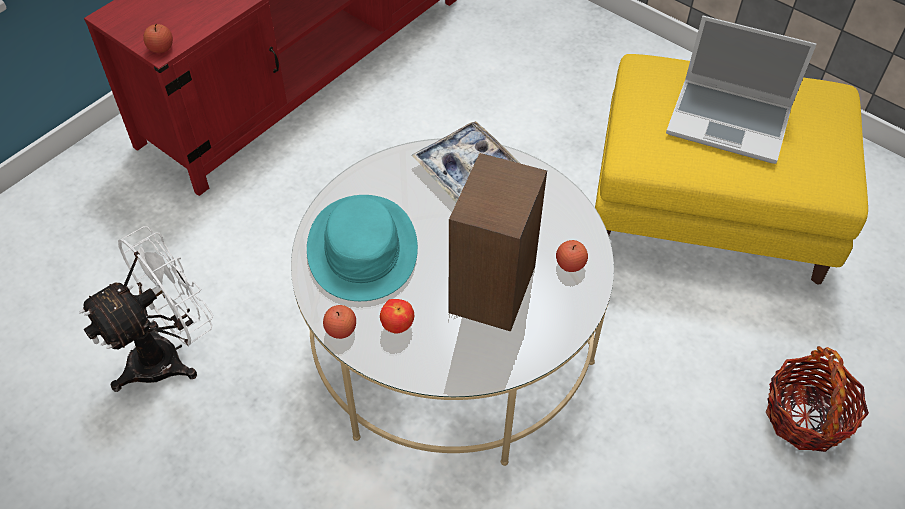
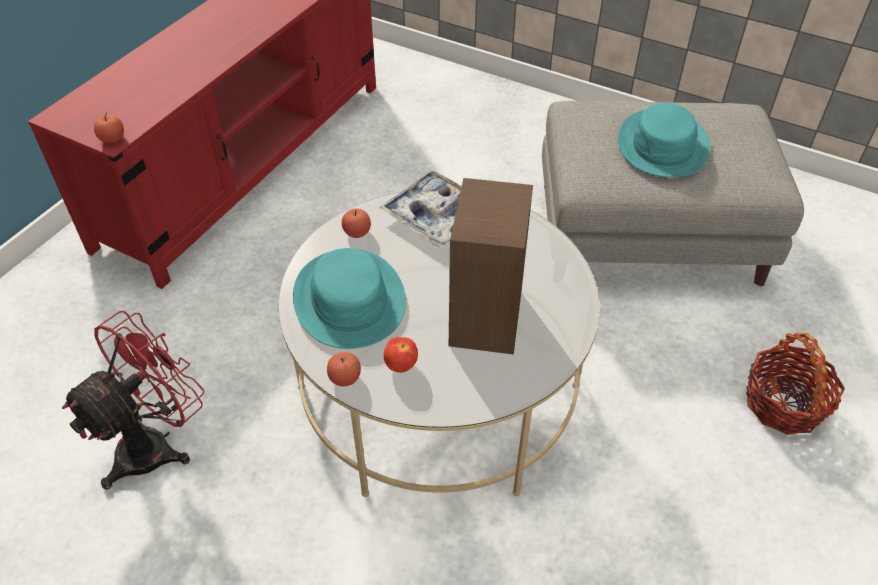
camera: 10 degrees left, 5 degrees down
(168, 354) = (156, 444): white fan -> red fan
(570, 264) = (554, 285): apple -> apple (357, 232)
(712, 207) = (650, 233): yellow ottoman -> grey ottoman
(730, 121) = (663, 145): laptop -> turquoise hat

